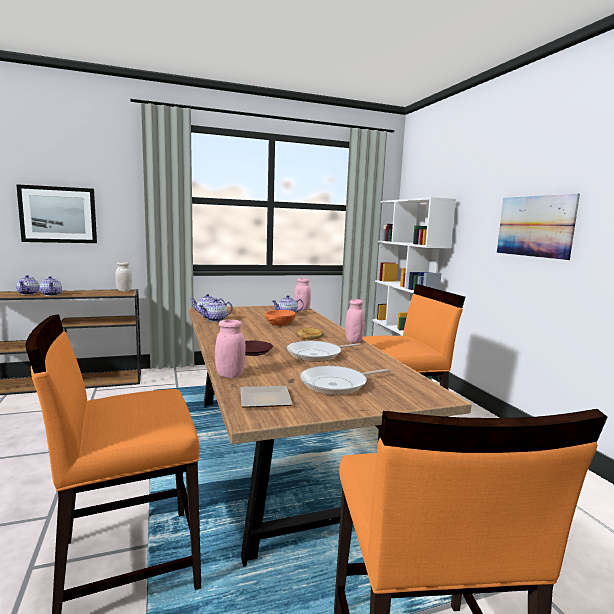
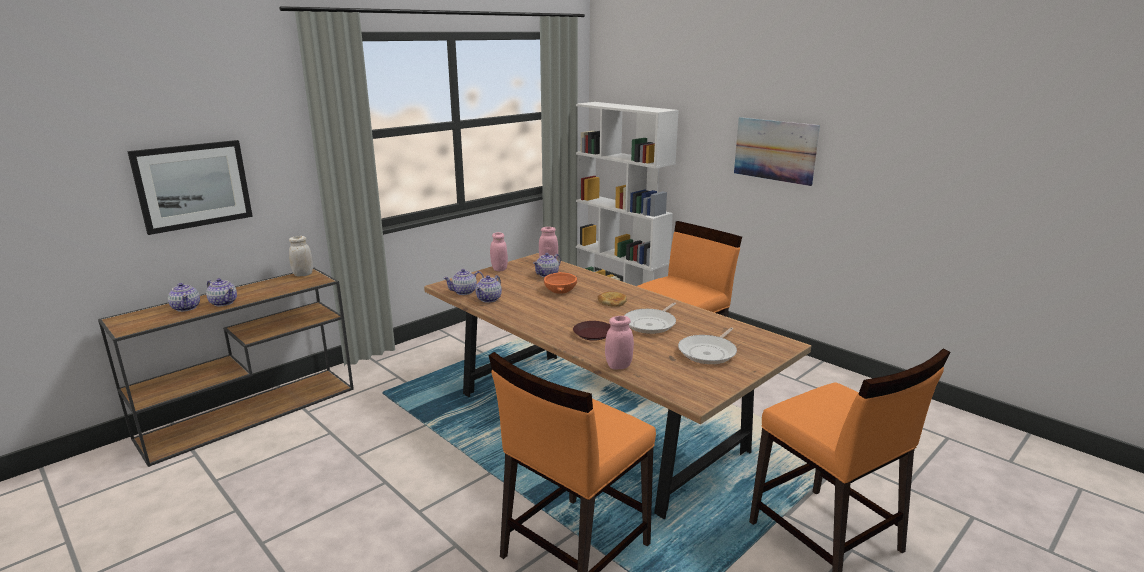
camera: 25 degrees left, 10 degrees up
(266, 399) = (681, 381): plate -> none
(353, 341) = (656, 298): pink jar -> pink jar (499, 269)

